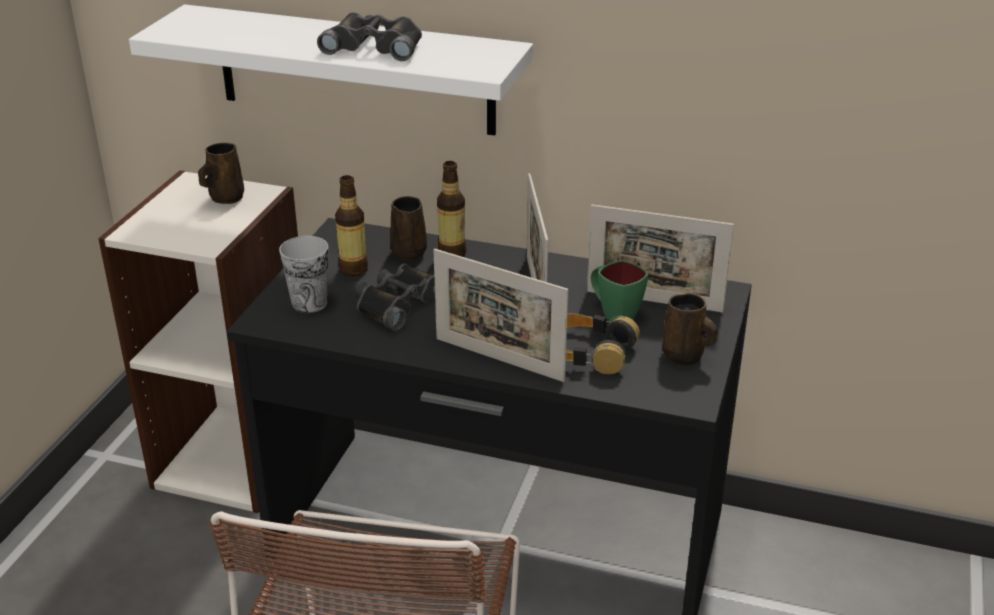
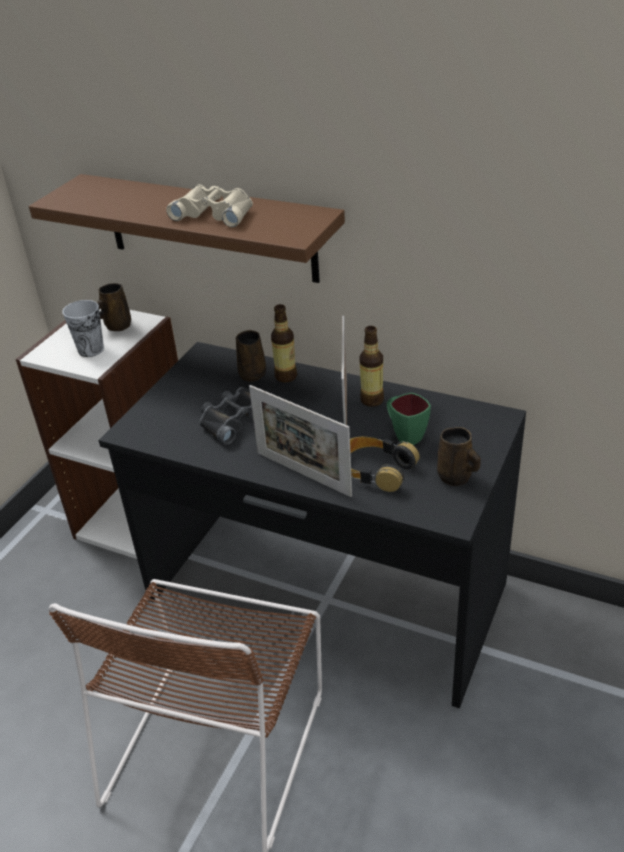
camera: 10 degrees right, 5 degrees up
(309, 303) = (166, 418): cup -> cup (91, 350)
(353, 270) = (206, 388): bottle -> bottle (372, 400)
(355, 70) = (209, 228): white shelf -> brown shelf
(375, 46) = (215, 213): black binoculars -> beige binoculars
(654, 301) = (440, 425): picture frame -> none

